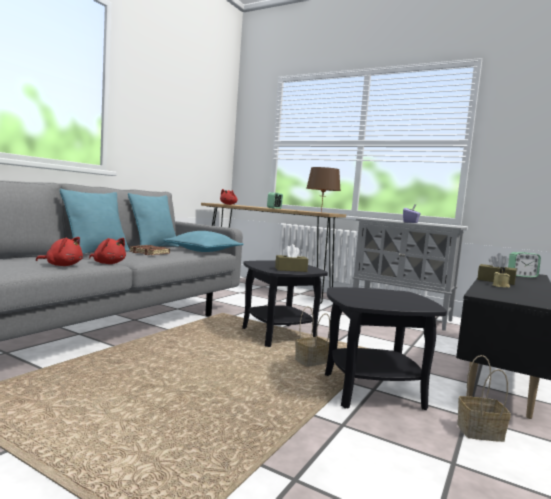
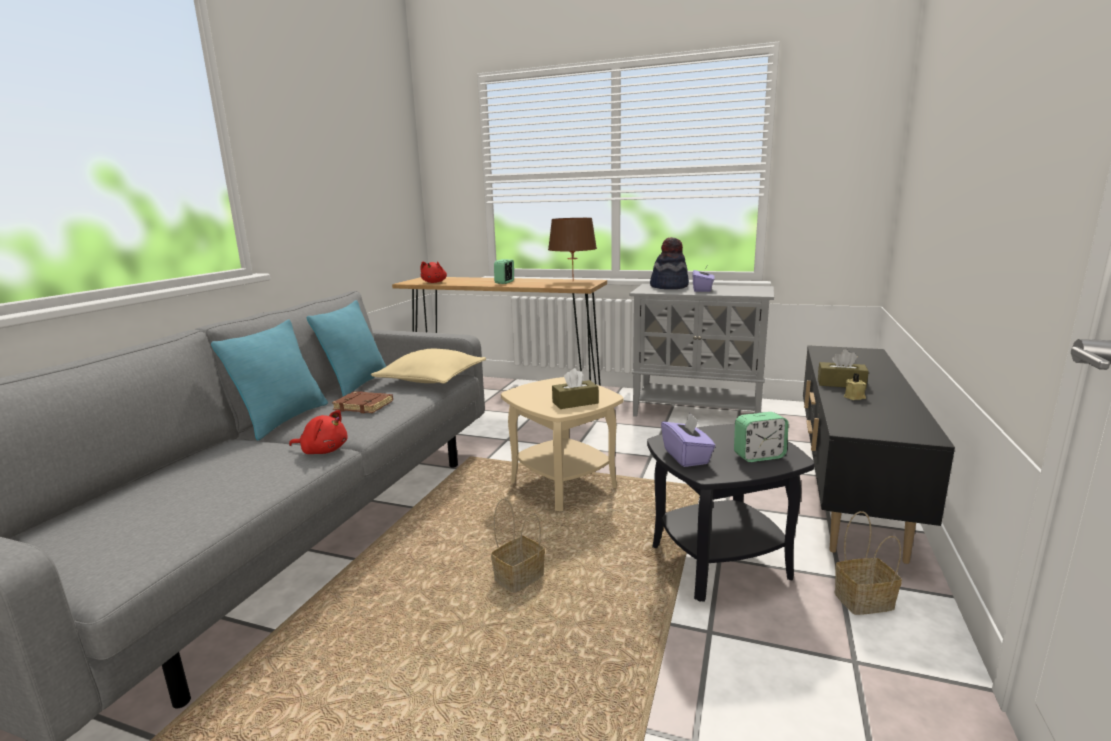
camera: 10 degrees left, 10 degrees up
(62, 265) = (264, 477): red plush toy -> none
(203, 251) = (432, 379): turquoise pillow -> beige pillow
(278, 335) = (563, 484): black side table -> beige side table
(310, 362) = (625, 527): basket -> basket (518, 579)
(349, 296) = (686, 457): none -> purple tissue box
(388, 220) = (669, 286): none -> hat
(522, 276) = (860, 360): alarm clock -> alarm clock (759, 456)

